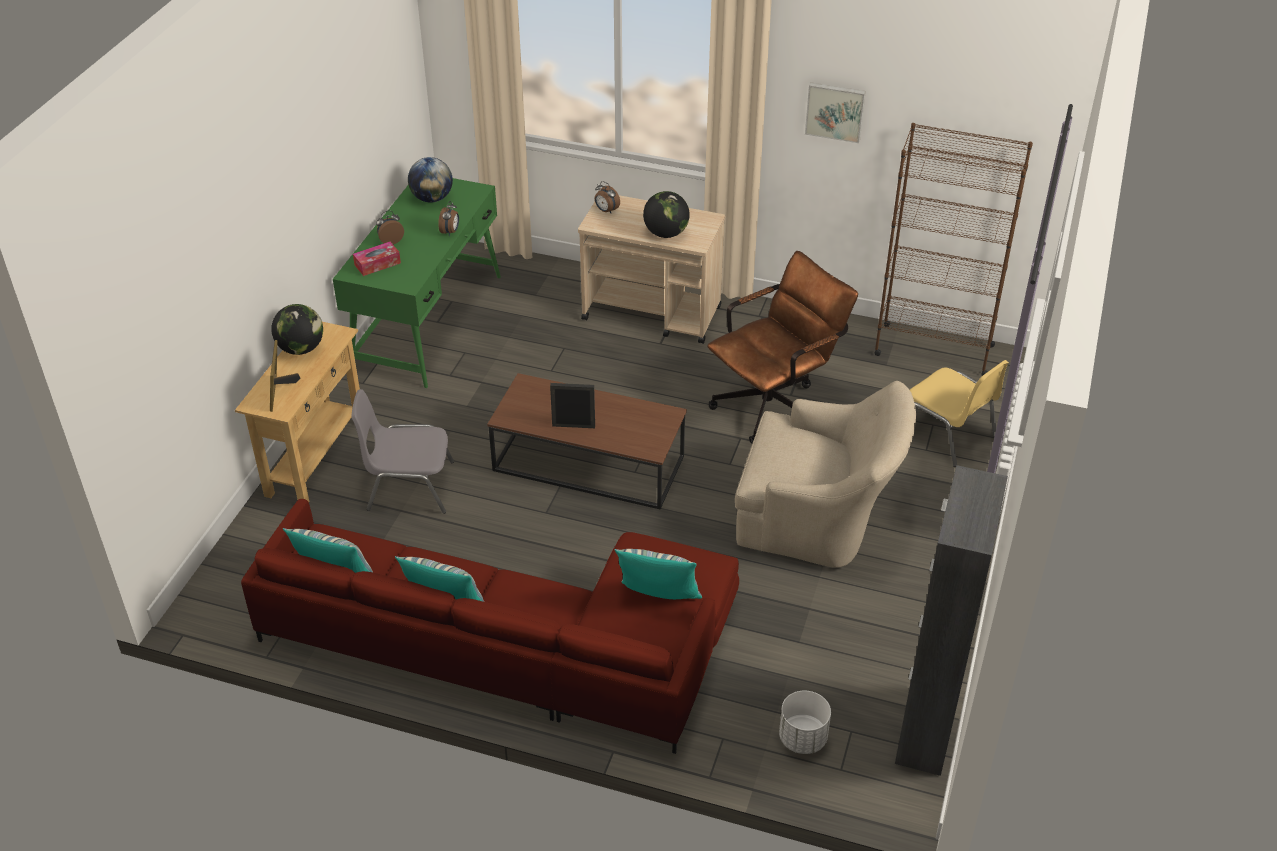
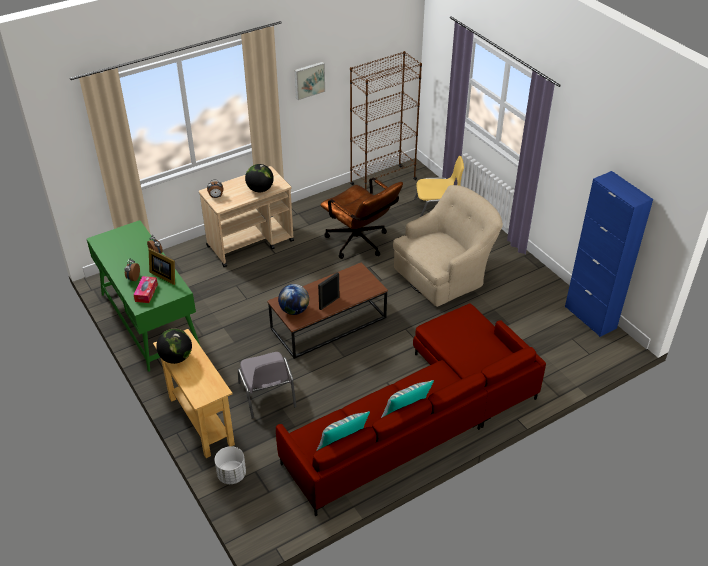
camera: 50 degrees left, 0 degrees up
(281, 391) = (203, 383): picture frame -> picture frame (164, 275)
(409, 486) = (267, 395): grey chair -> grey chair turned 60 degrees counterclockwise
(432, 198) = (118, 245): globe -> globe (294, 310)
(659, 598) = (473, 339): pillow -> none
(775, 404) = (360, 244): brown office chair -> brown office chair turned 135 degrees clockwise
(802, 738) = (563, 355): white planter -> white planter (232, 475)
(926, 730) = (590, 317): black cabinet -> blue cabinet

